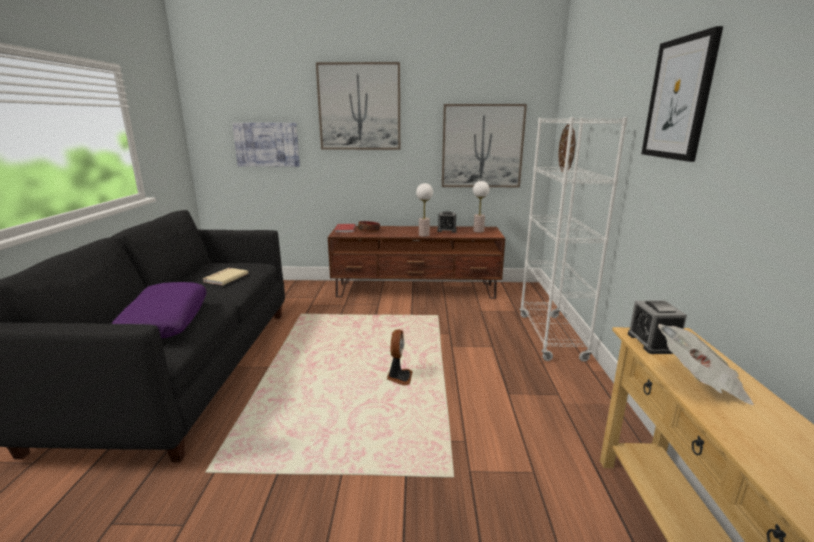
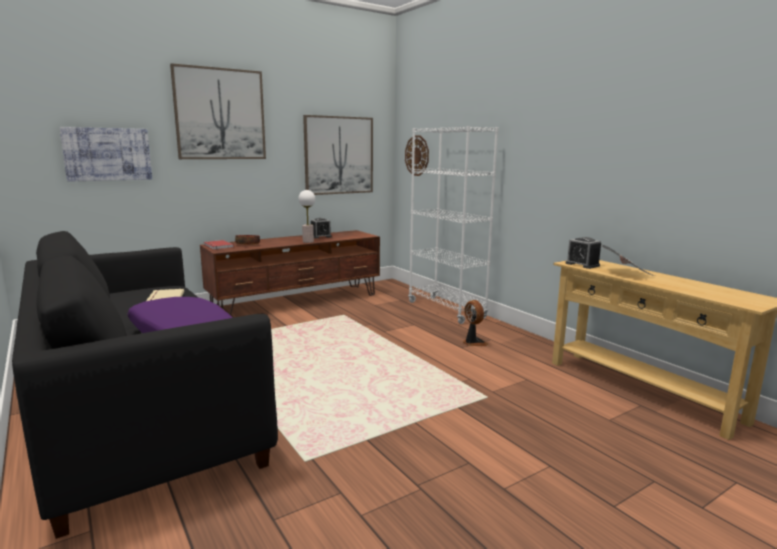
camera: 35 degrees left, 5 degrees down
(399, 377) = (372, 360): fan -> fan (473, 343)
(478, 231) = (349, 234): table lamp -> none
(679, 99) = (543, 114): picture -> none

